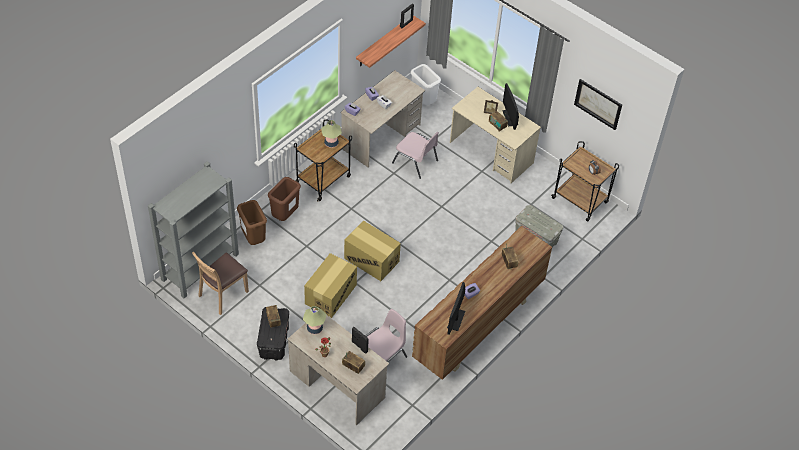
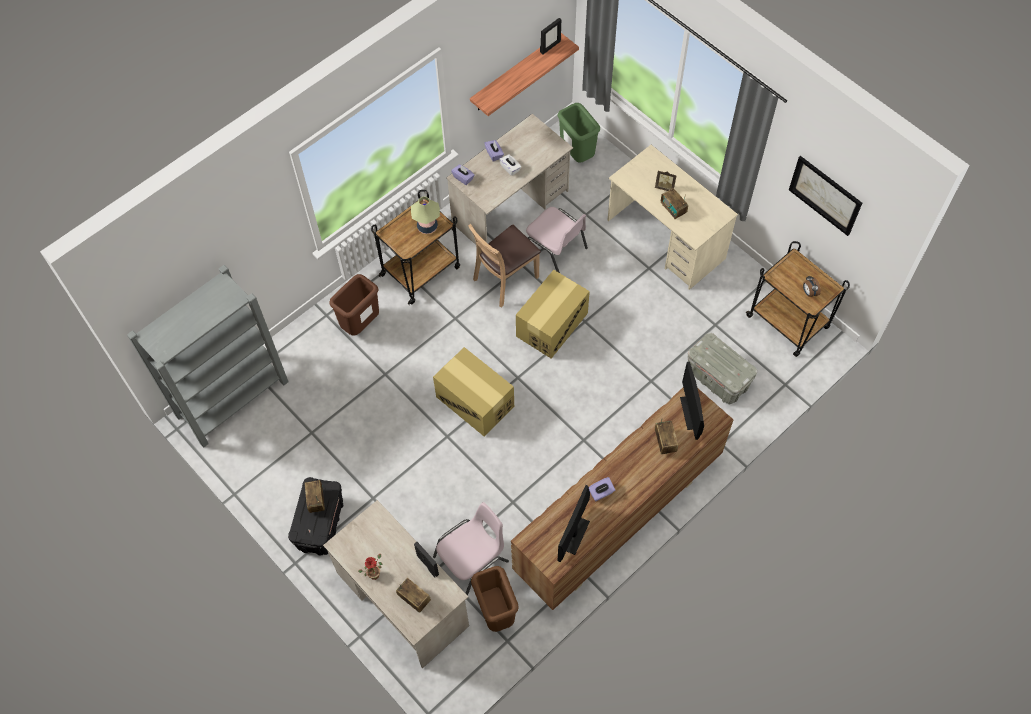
camera: 10 degrees right, 10 degrees up
(223, 294) = (259, 444): brown chair -> brown chair (505, 279)
(253, 239) = (311, 359): brown trash can -> brown trash can (495, 612)
(314, 328) = (365, 530): table lamp -> none
(330, 294) = (410, 453): cardboard box -> cardboard box (552, 325)
(424, 101) = (577, 155): white trash can -> green trash can
(510, 117) = (693, 197): monitor -> monitor (691, 412)

